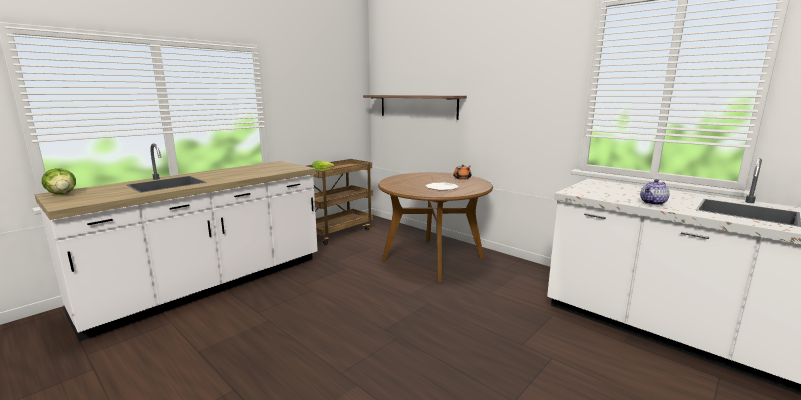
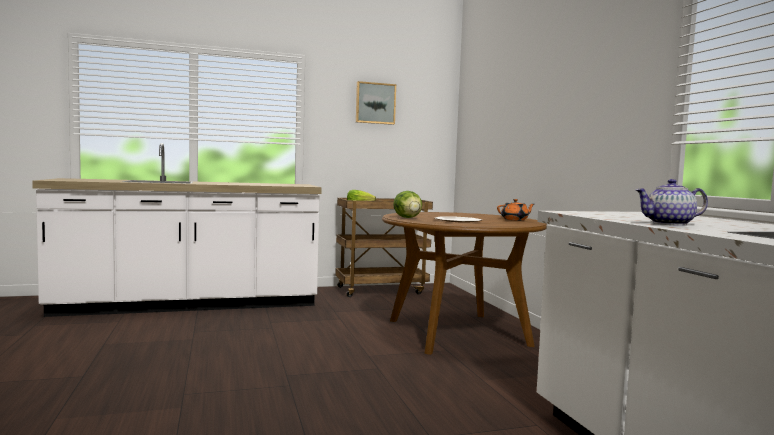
camera: 30 degrees right, 10 degrees down
(62, 194) = (73, 178): lettuce -> lettuce (408, 218)
(316, 85) = (375, 103): none -> picture
(417, 106) = (495, 127): shelf -> none

